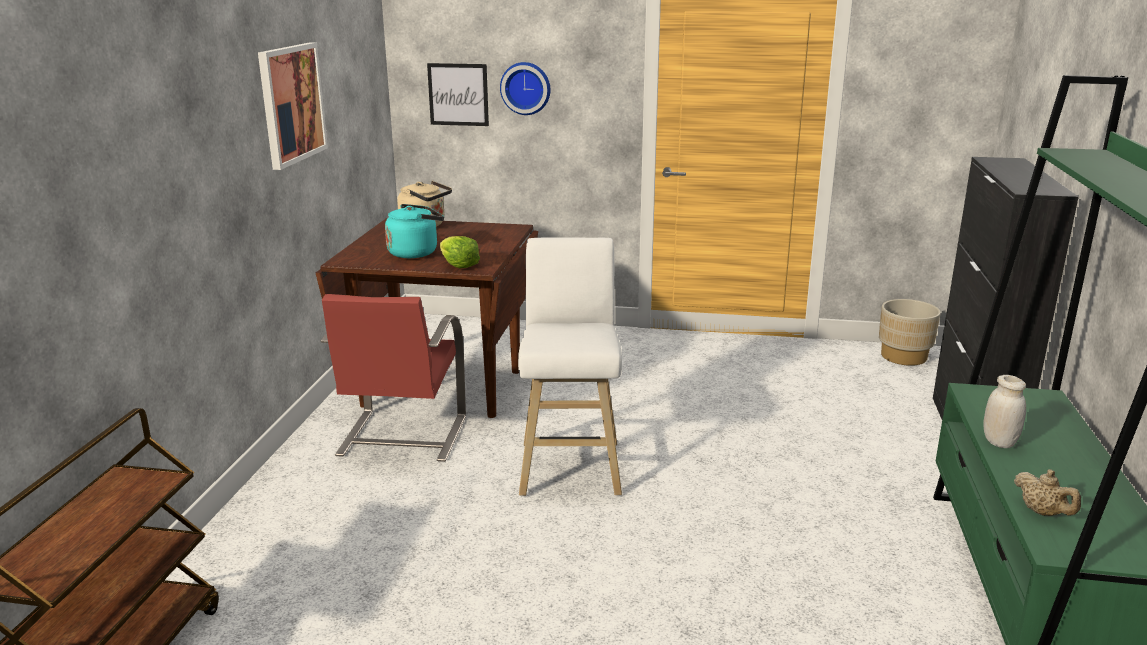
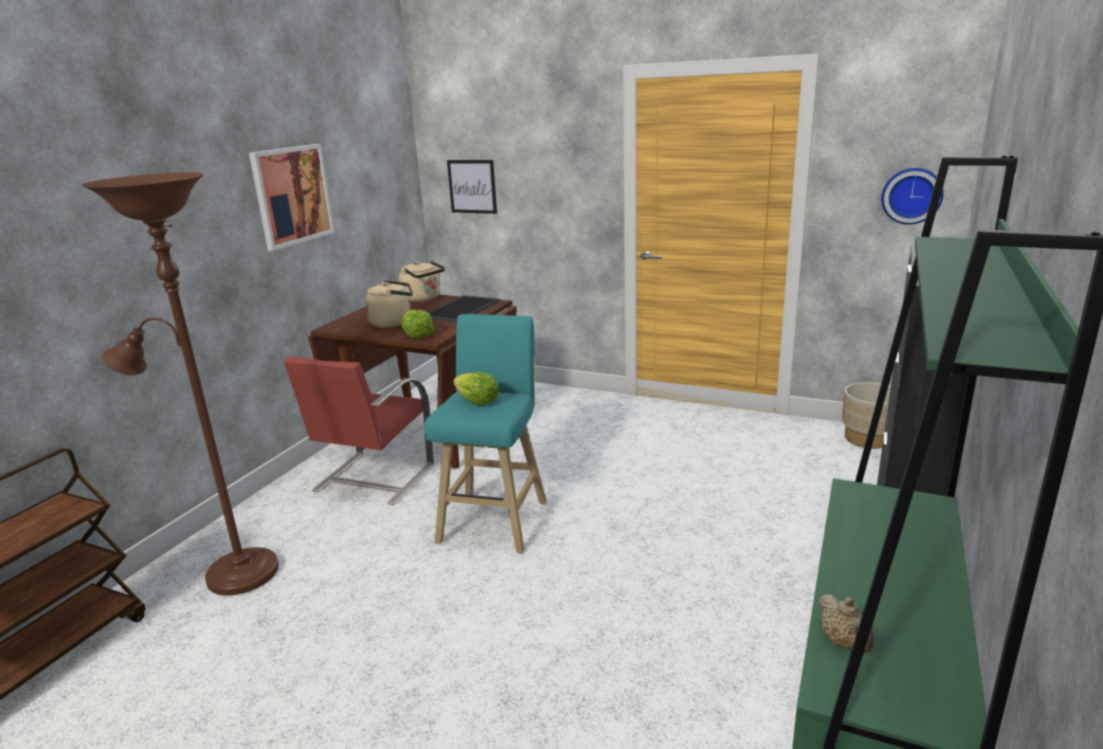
camera: 15 degrees right, 0 degrees up
(298, 550) = (234, 573): none -> brown floor lamp
(416, 252) = (393, 322): turquoise kettle -> beige kettle
(482, 235) = (461, 309): none -> tray
(526, 88) = (525, 180): wall clock -> wall clock (911, 195)
(566, 332) = (476, 401): none -> lettuce
(571, 465) = (495, 519): white stool -> turquoise stool
(999, 442) = (845, 551): white jar -> none

